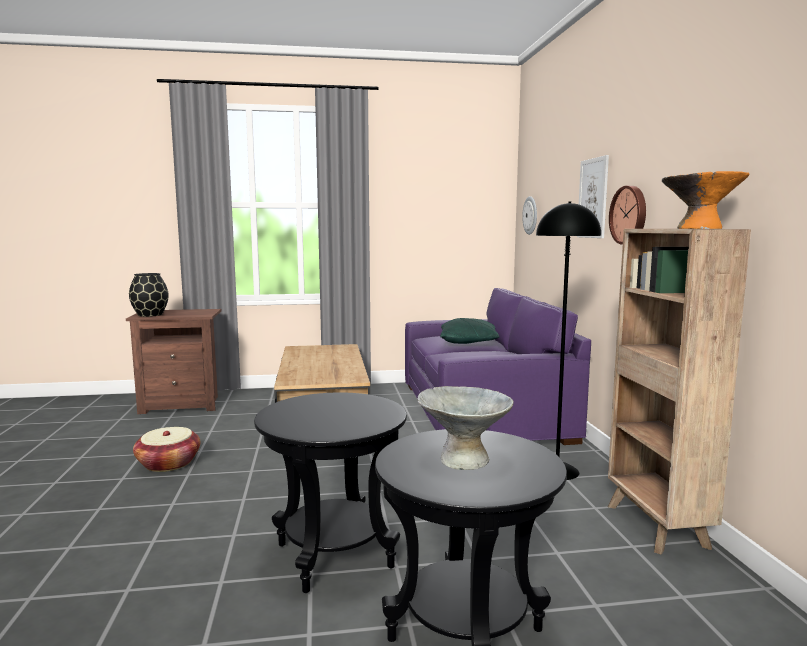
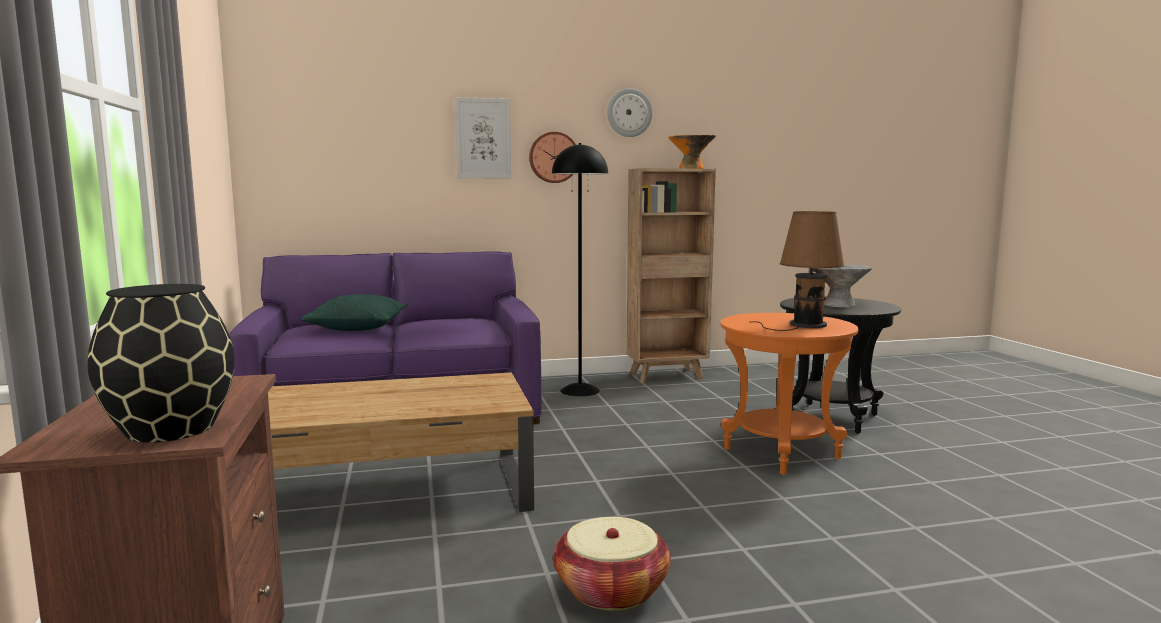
camera: 95 degrees left, 0 degrees up
(315, 417) = (804, 325): none -> brown table lamp
(334, 556) = (781, 454): black side table -> orange side table
(530, 215) = (303, 150): wall clock -> wall clock (629, 113)

